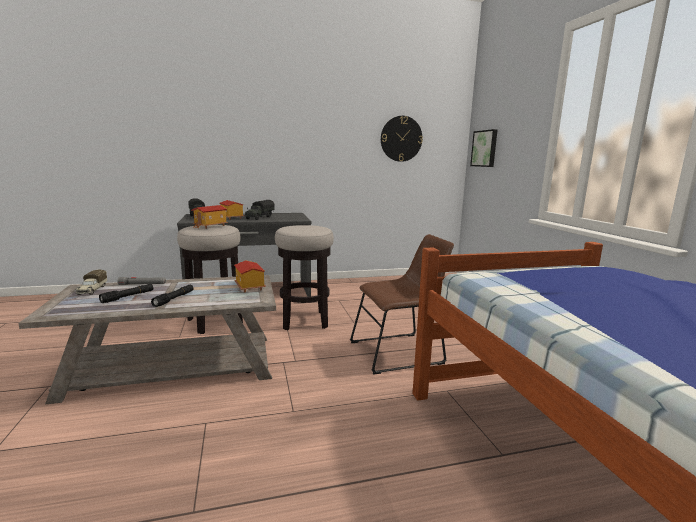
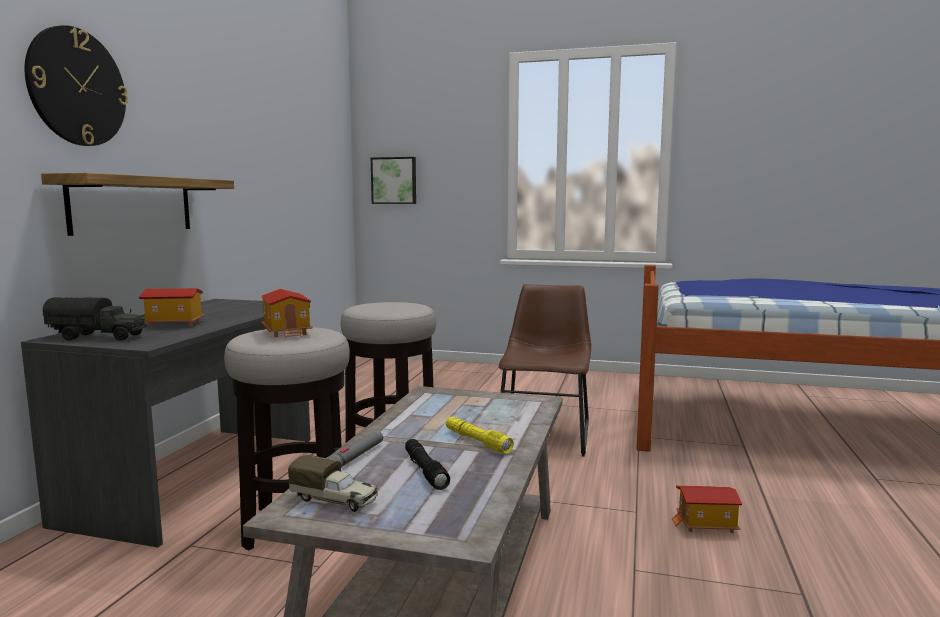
camera: 60 degrees left, 5 degrees down
(174, 299) = (477, 441): black flashlight -> yellow flashlight
(249, 287) = (468, 400): toy house -> toy house (706, 525)
(253, 161) = (132, 205): none -> shelf
(259, 218) = (217, 315): toy truck -> none
(401, 139) = (302, 164): wall clock -> wall clock (77, 87)

